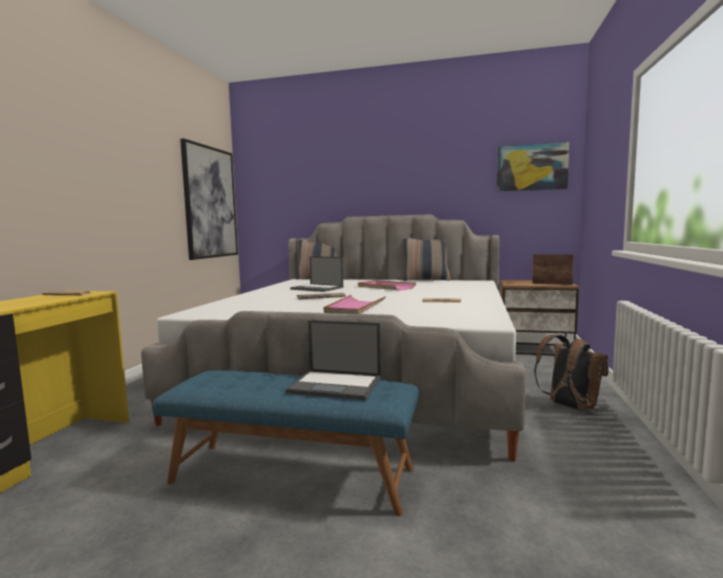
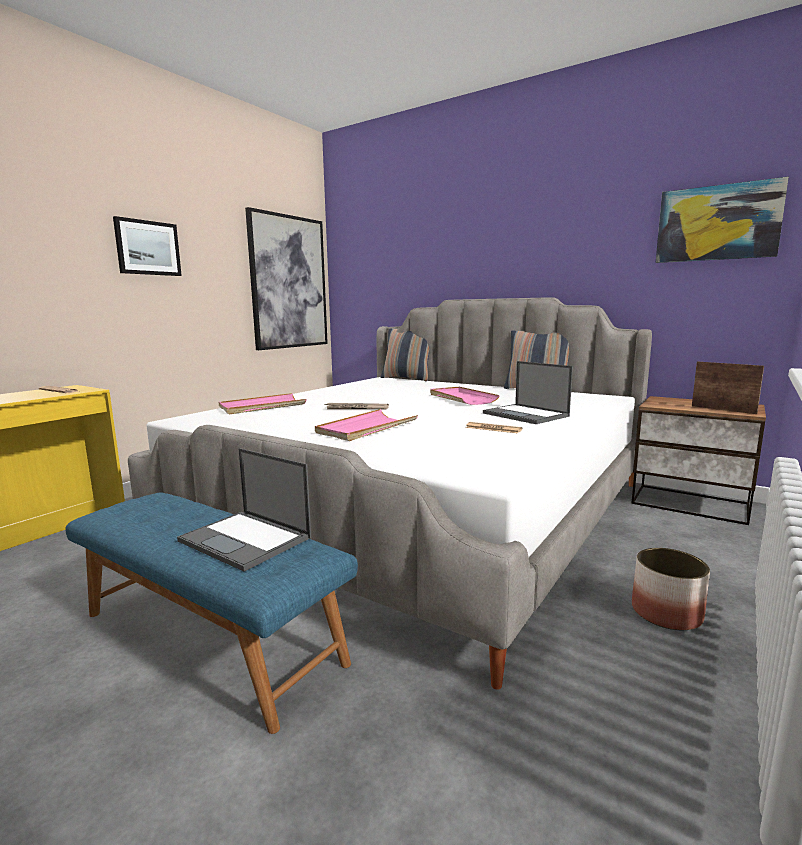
camera: 20 degrees right, 5 degrees up
(112, 168) = (148, 248): none -> picture
(240, 302) = (262, 407): none -> pink tray
(317, 288) = (379, 393): laptop -> laptop (526, 415)
(569, 407) = (665, 613): brown backpack -> planter

